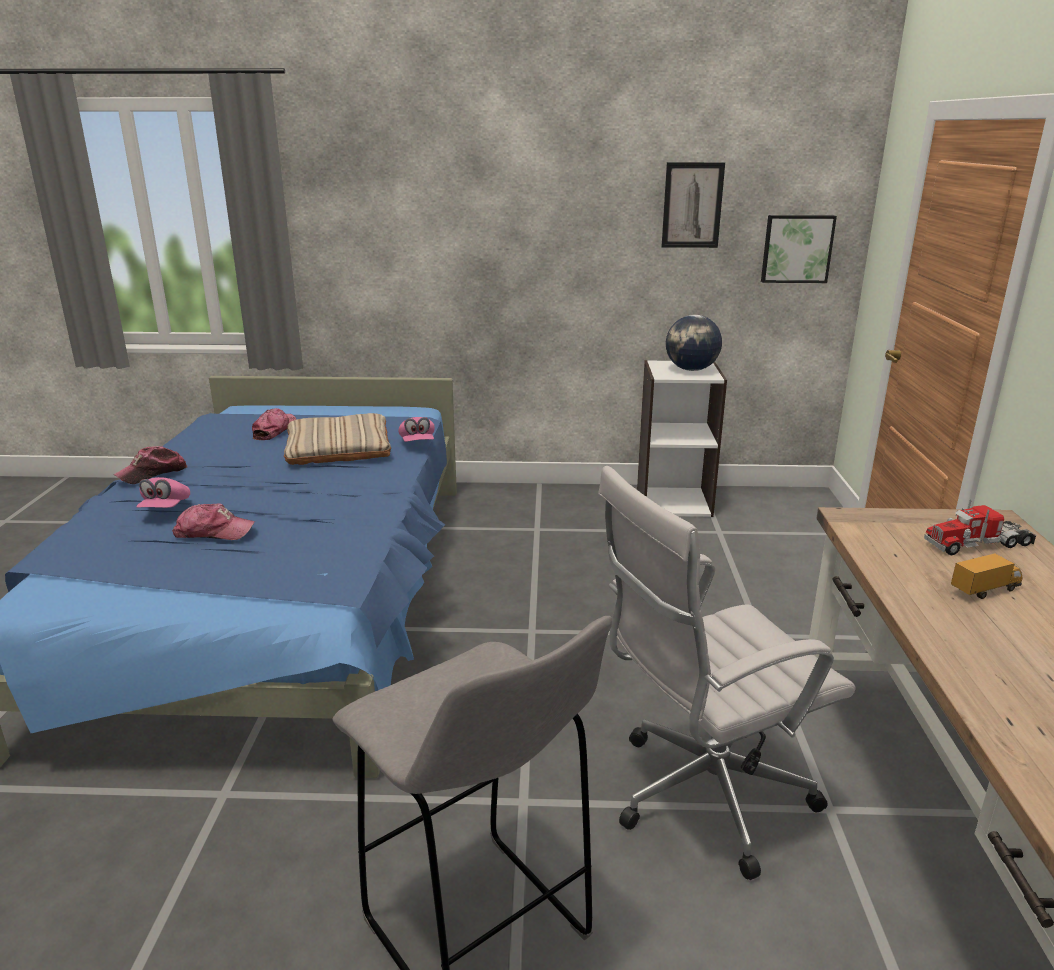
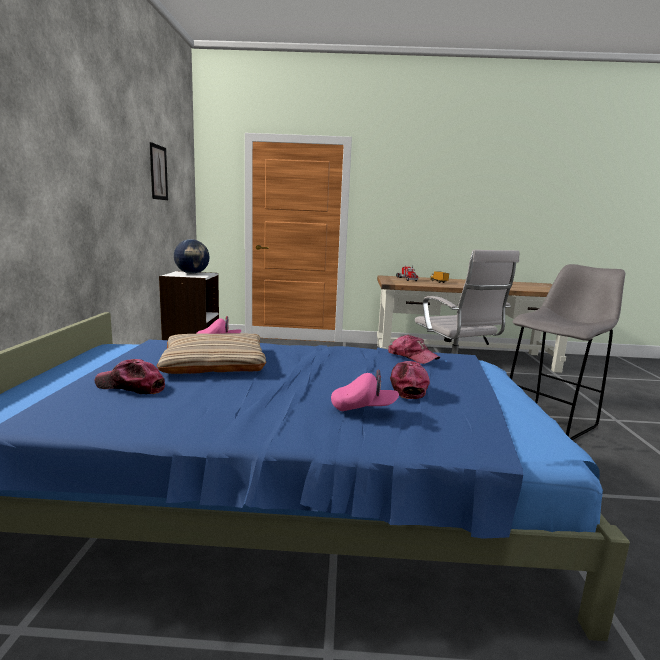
camera: 90 degrees left, 10 degrees down
(153, 473) = (258, 429): cap -> cap (412, 357)
(796, 248) = (184, 202): picture -> none

